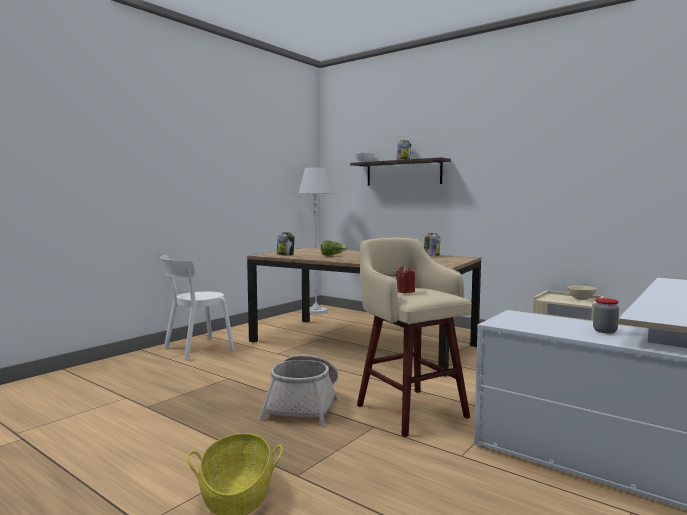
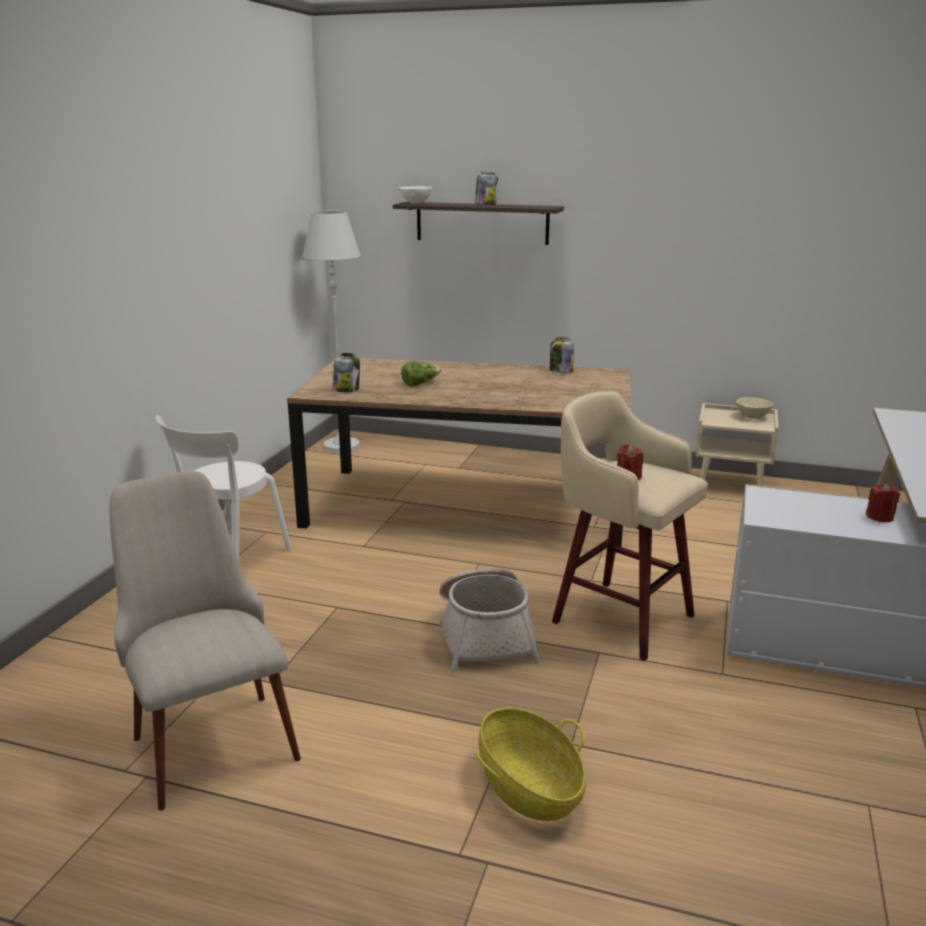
camera: 20 degrees left, 15 degrees up
(82, 424) = (208, 732): none -> beige chair
(605, 331) = (880, 517): jar -> red candle

